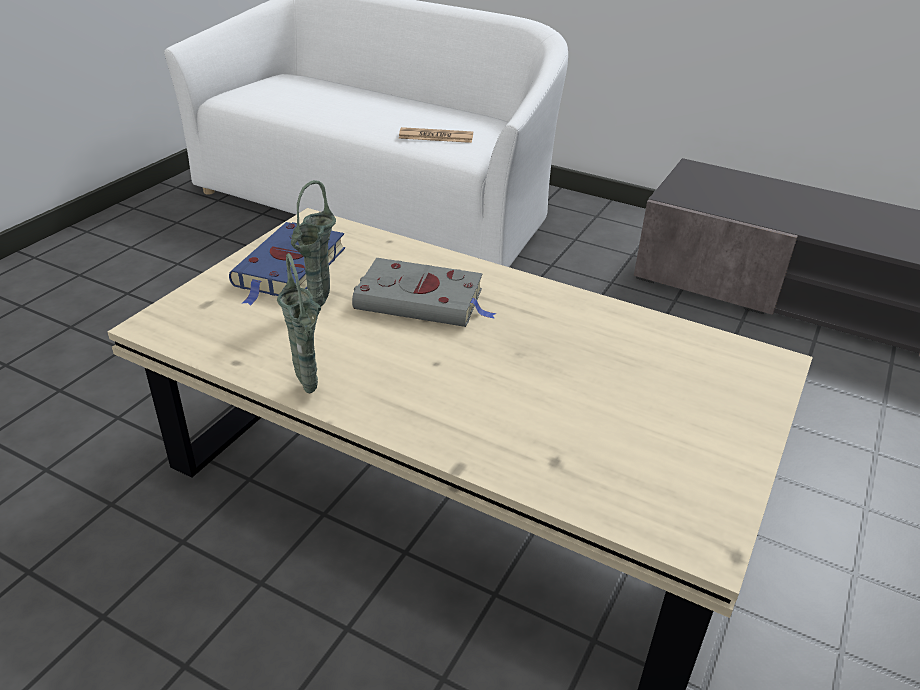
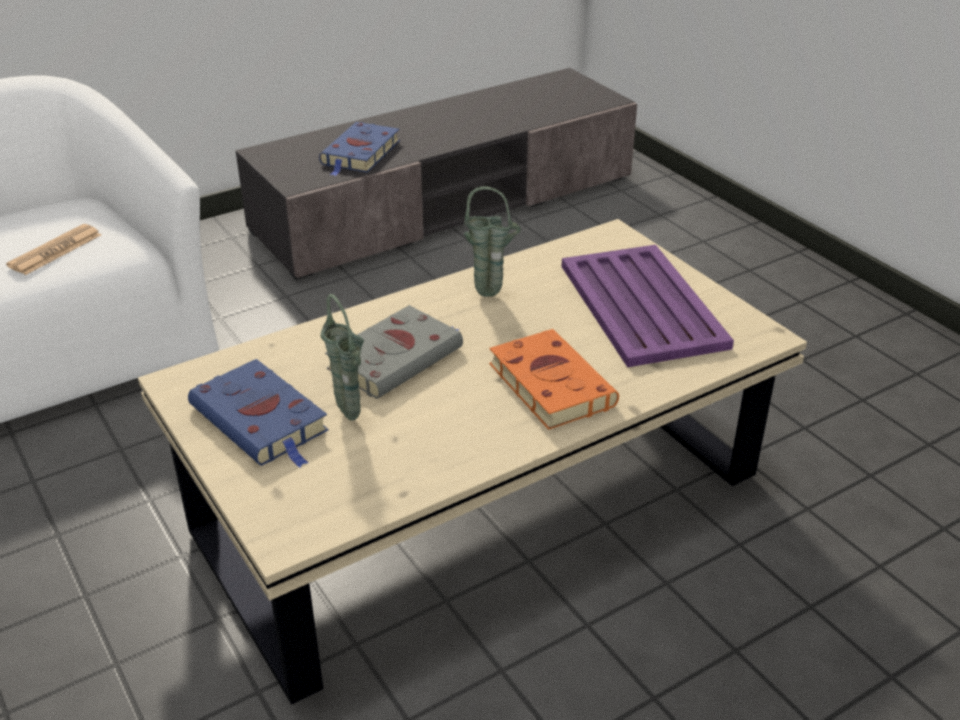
camera: 60 degrees left, 0 degrees up
(309, 392) = (485, 459): green vase -> green vase (491, 296)
(455, 395) = (548, 383): none -> orange book
(660, 420) = (641, 304): none -> purple tray
(761, 206) = (360, 154): none -> blue book

